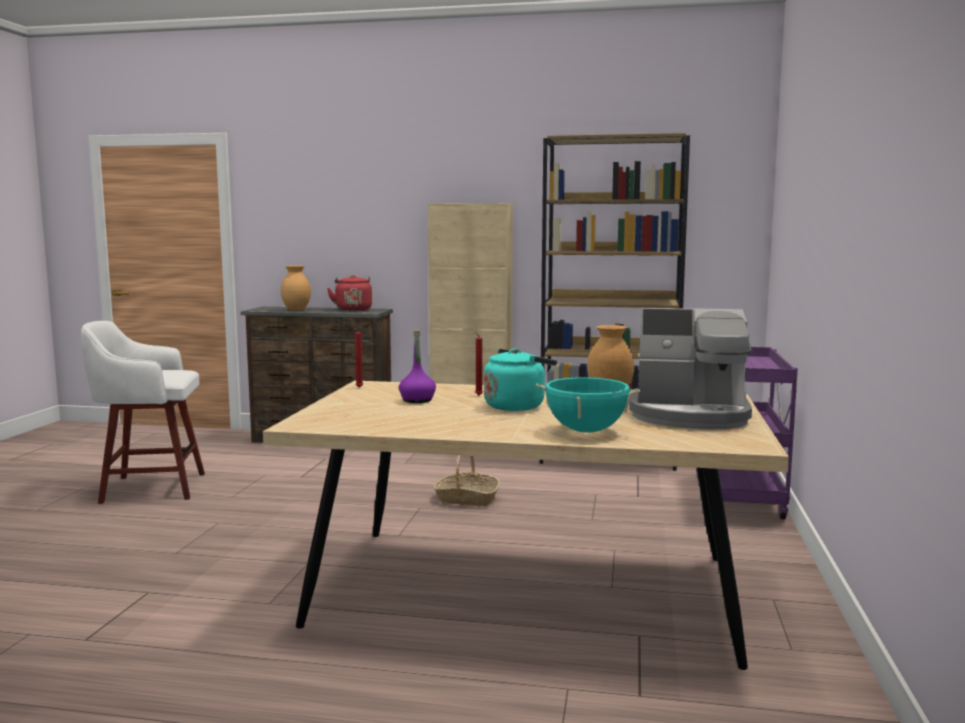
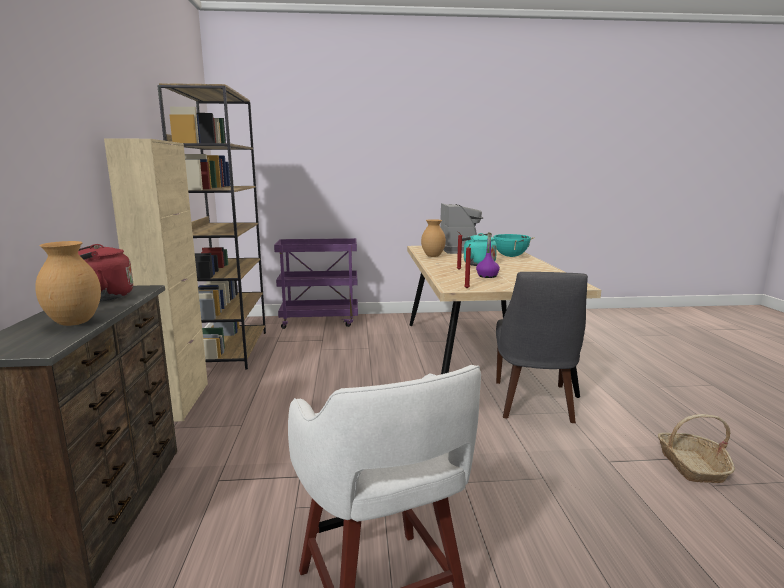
camera: 105 degrees left, 5 degrees up
(316, 588) = (533, 403): none -> grey chair
(466, 499) = (346, 384): basket -> basket (692, 466)

